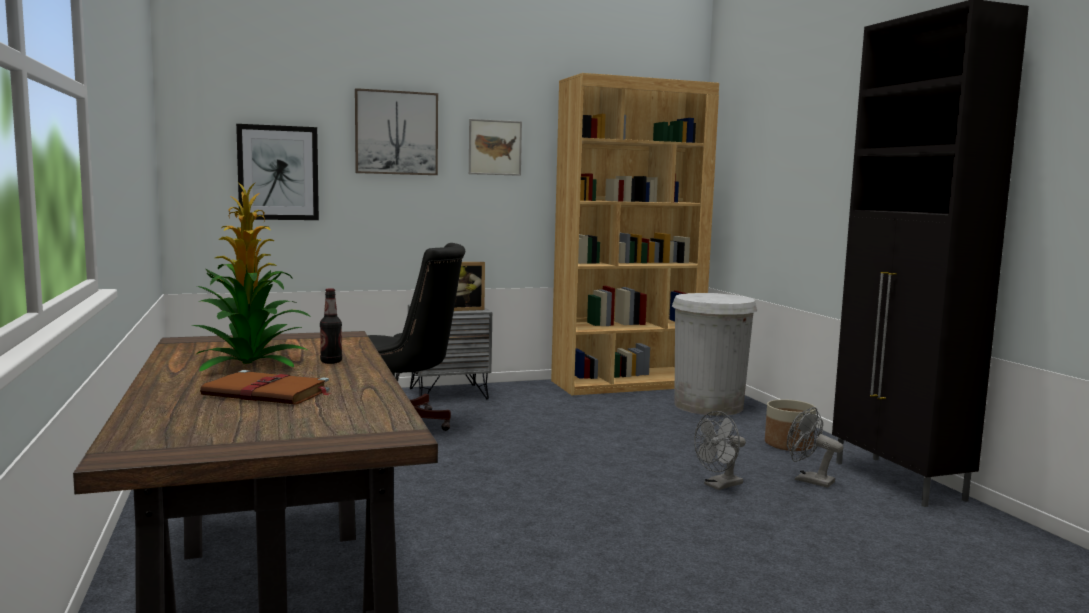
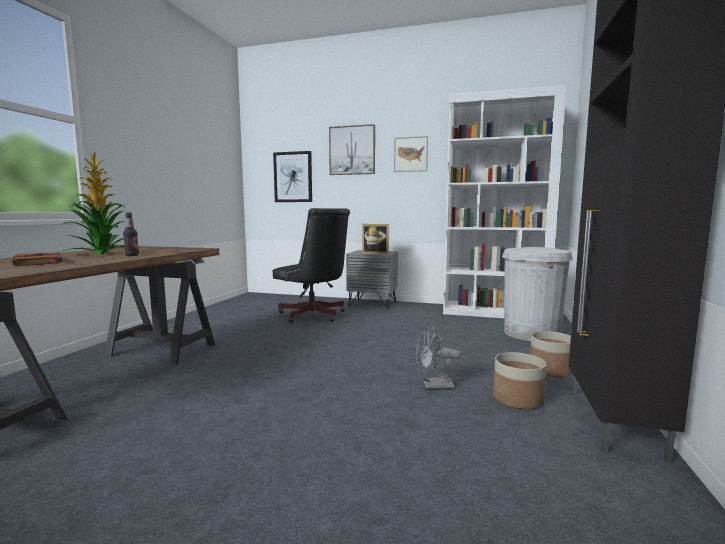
camera: 35 degrees right, 0 degrees up
(627, 384) = (494, 312): brown bookcase -> white bookcase
(808, 480) = (517, 399): grey fan -> planter

